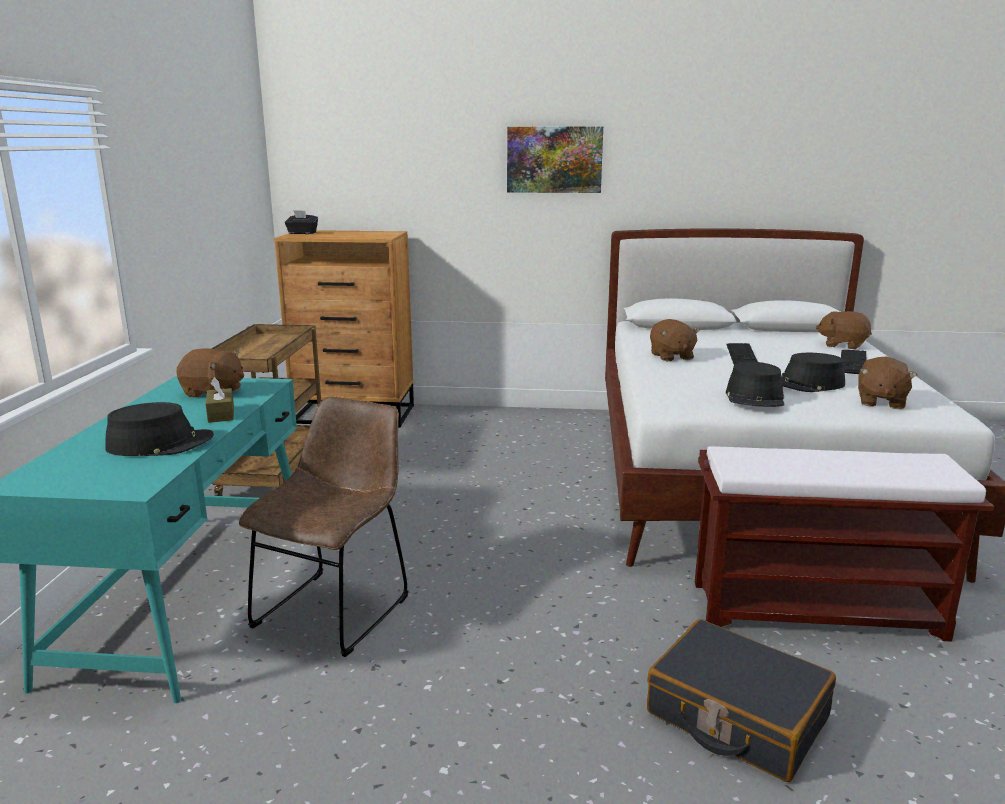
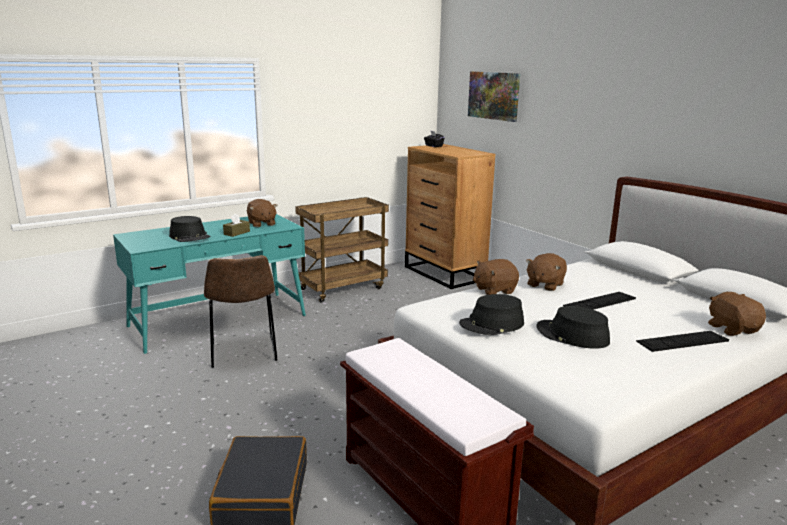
camera: 50 degrees right, 0 degrees up
(336, 608) = (243, 352): brown chair -> brown chair turned 90 degrees clockwise
(554, 159) = (590, 110): picture -> picture (494, 95)
(880, 402) = (580, 367): brown plush toy -> brown plush toy (494, 290)

